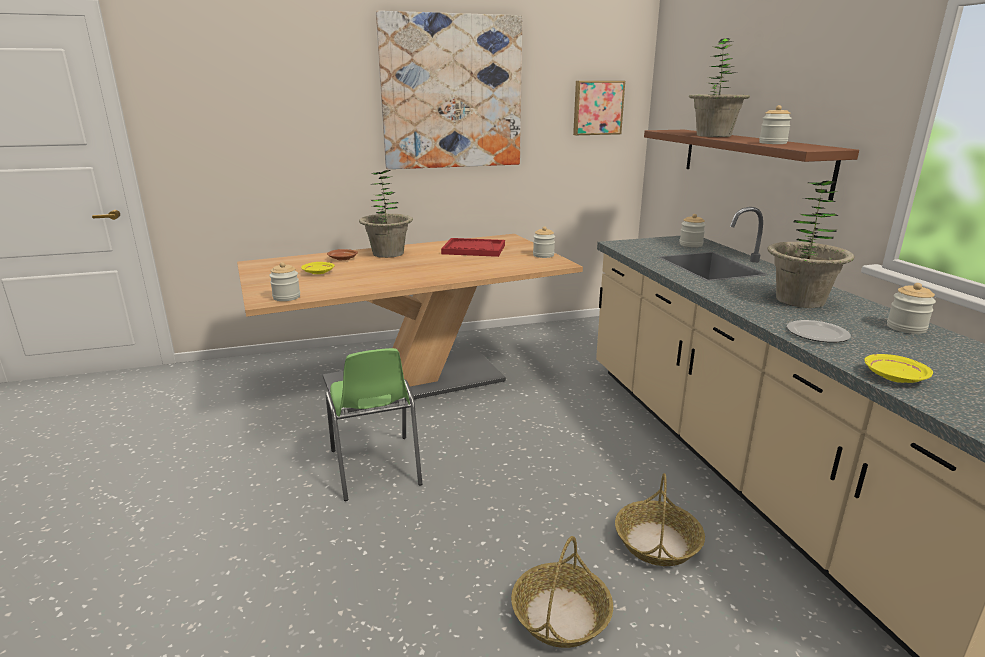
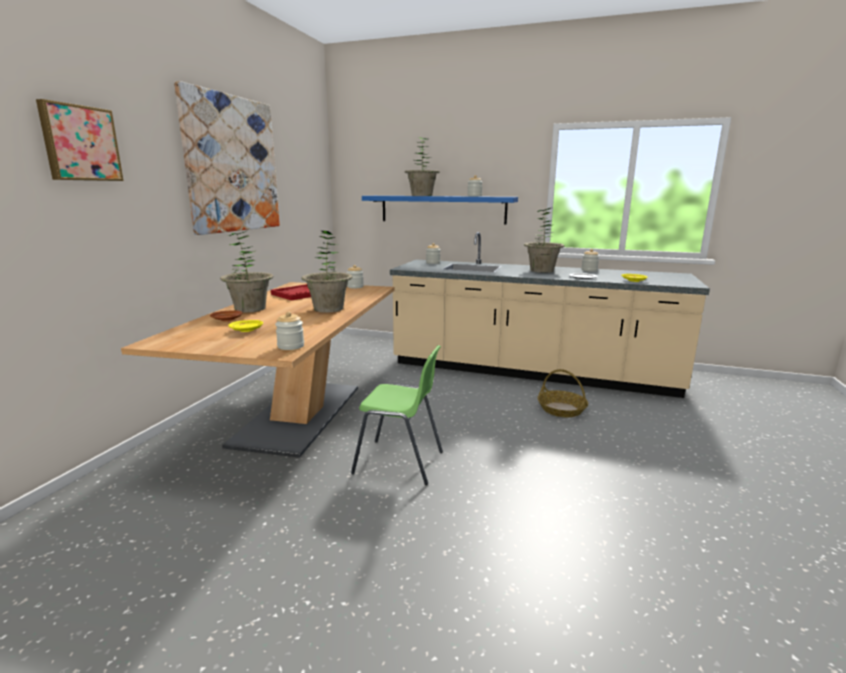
camera: 55 degrees left, 5 degrees down
(430, 273) = (328, 309): none -> potted plant
(561, 616) = (595, 449): basket -> none
(597, 108) = (310, 181): picture -> picture (80, 143)
(752, 160) = (442, 209): brown shelf -> blue shelf

